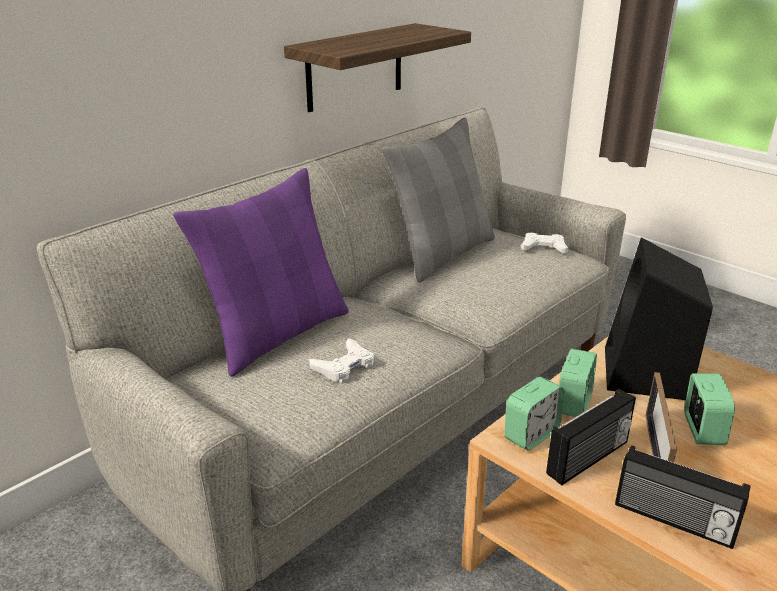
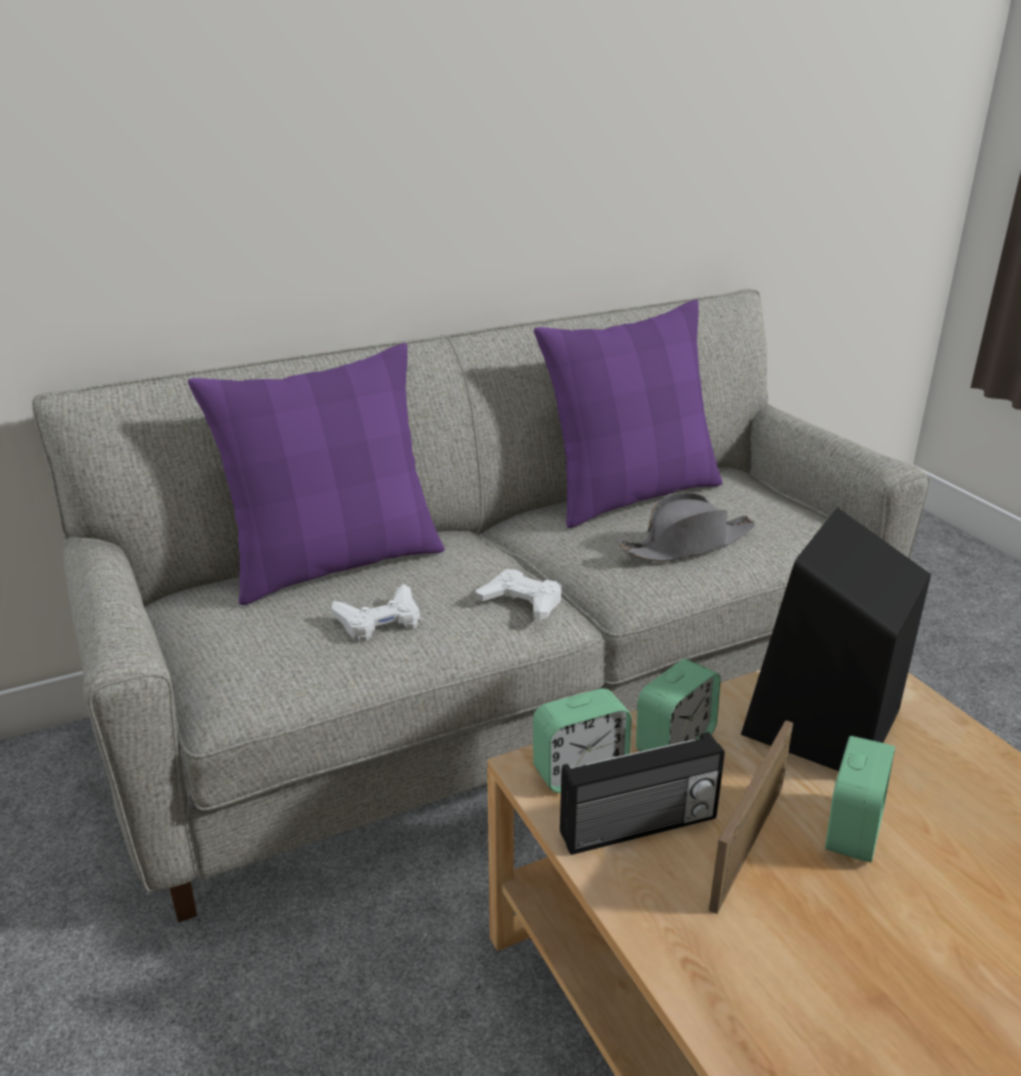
camera: 20 degrees right, 0 degrees up
(355, 67) = (535, 213): shelf -> none
(442, 254) = (630, 495): grey pillow -> purple pillow
(504, 280) = (687, 544): none -> grey hat
(543, 248) = (783, 508): white game controller -> white game controller (521, 601)
(673, 520) = (703, 954): radio -> none

